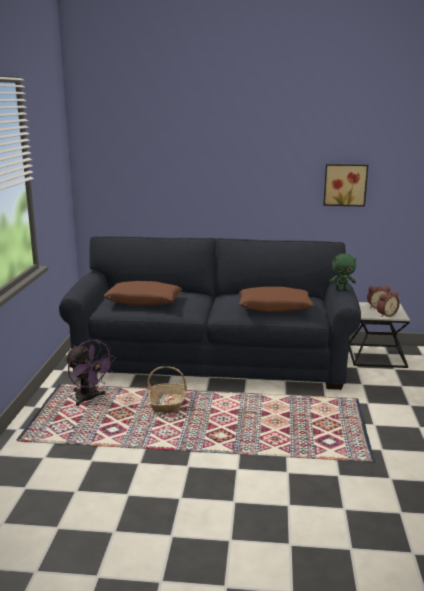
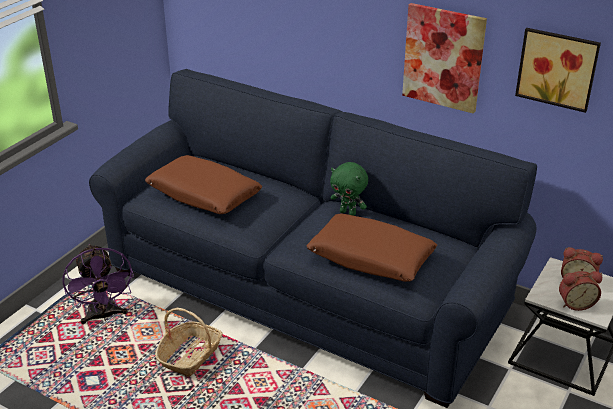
camera: 25 degrees right, 15 degrees up
(276, 193) = (443, 57): none -> picture
(342, 290) = (488, 256): green plush toy -> green plush toy (348, 213)

